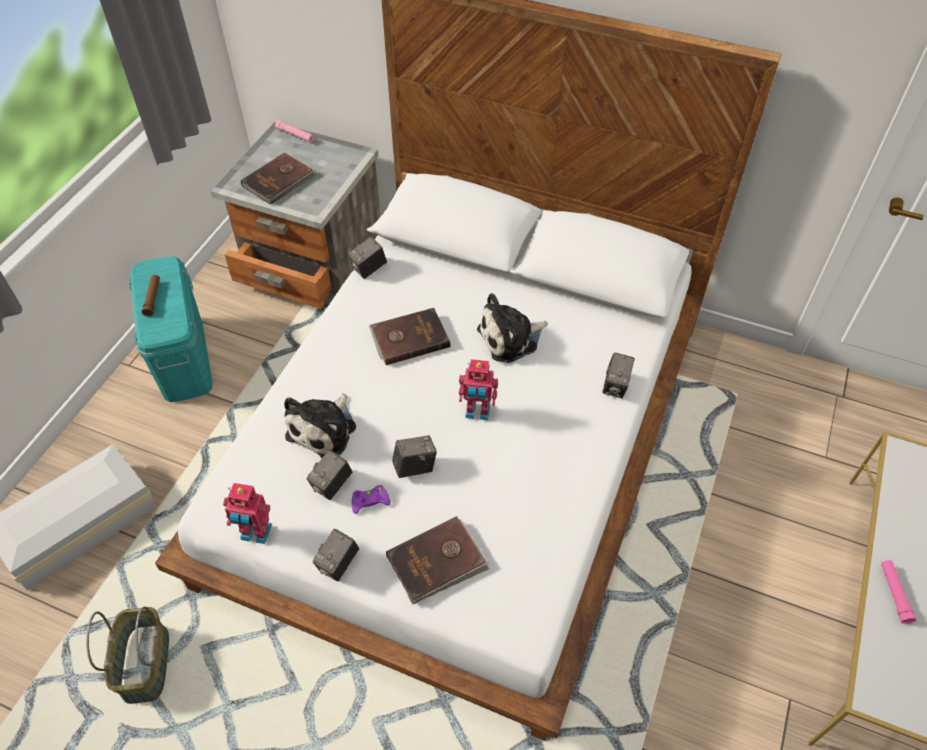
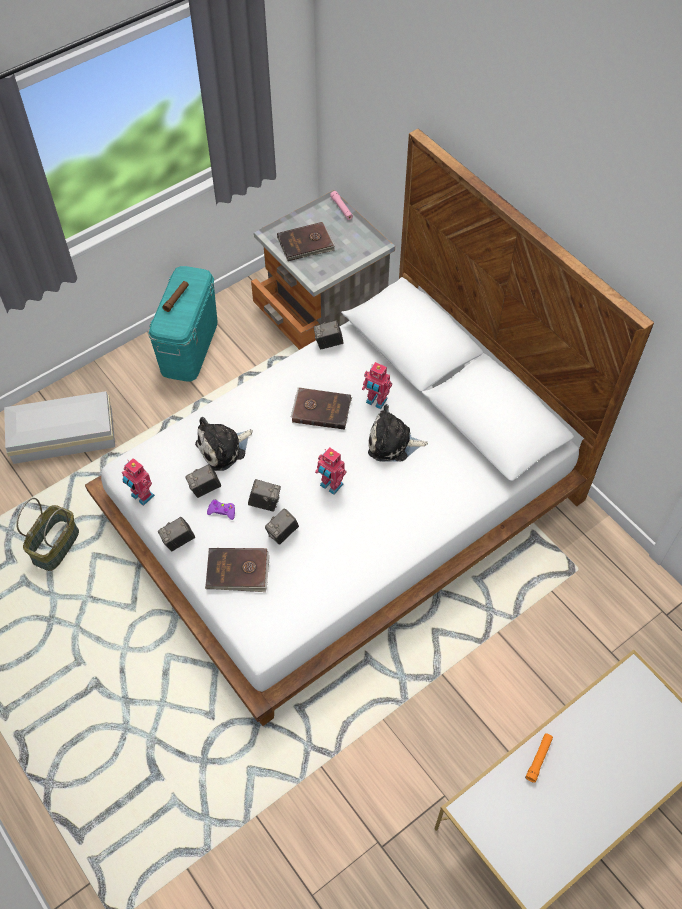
camera: 30 degrees right, 5 degrees up
(462, 305) = (376, 401): none -> toy robot
(615, 386) = (441, 514): camera -> camera (282, 533)
(894, 594) = (538, 758): pink flashlight -> orange flashlight

